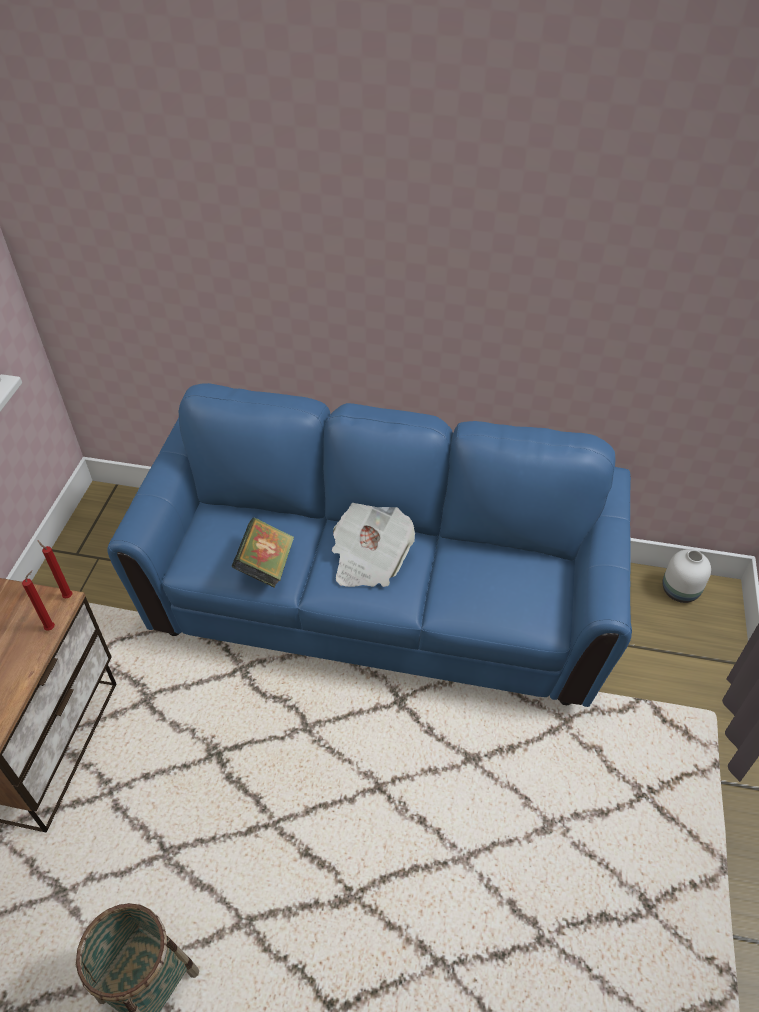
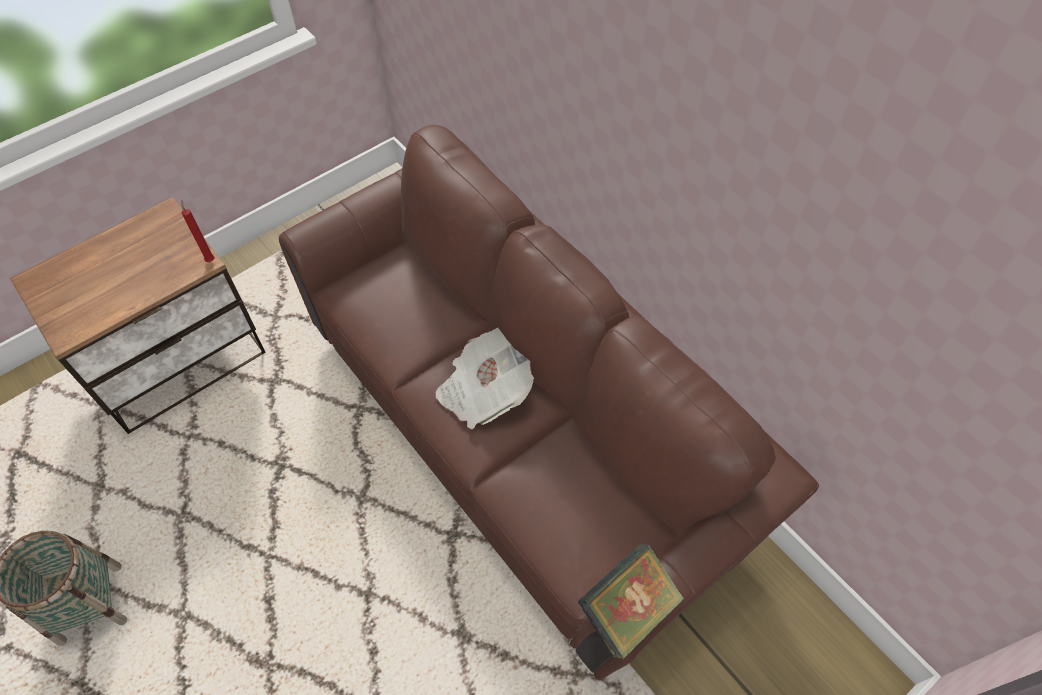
camera: 40 degrees right, 10 degrees up
(52, 627) = (177, 279): red candle -> none
(266, 566) = (396, 336): book -> book (628, 609)
(379, 601) = (522, 431): blue sofa -> brown sofa
(681, 591) = (830, 643): white vase -> none

